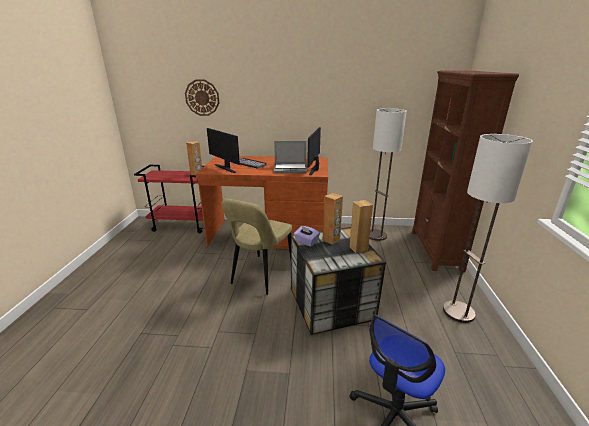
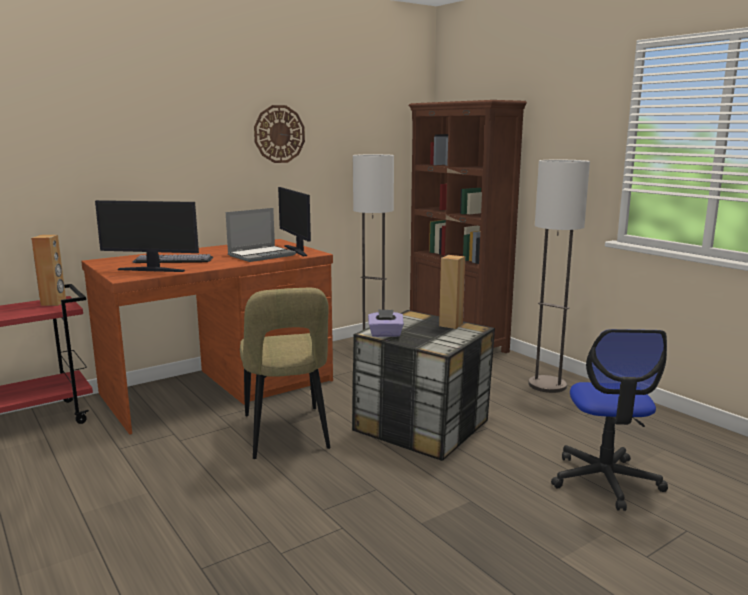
camera: 40 degrees left, 10 degrees down
(202, 97) = (49, 149): wall clock -> wall clock (279, 134)
(331, 240) = (409, 325): brown speaker -> none

